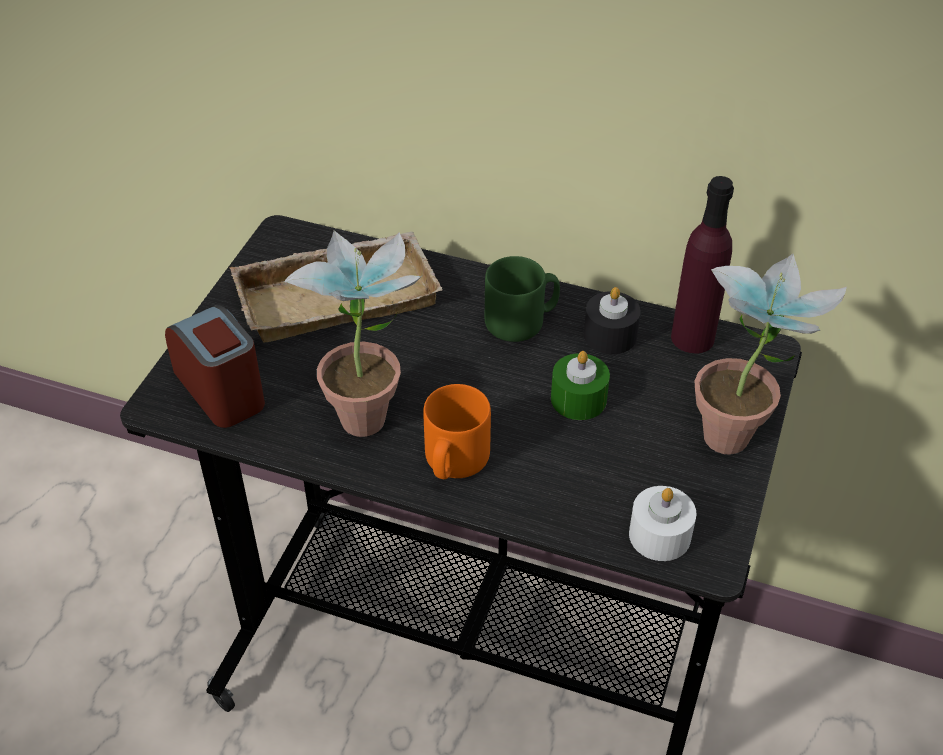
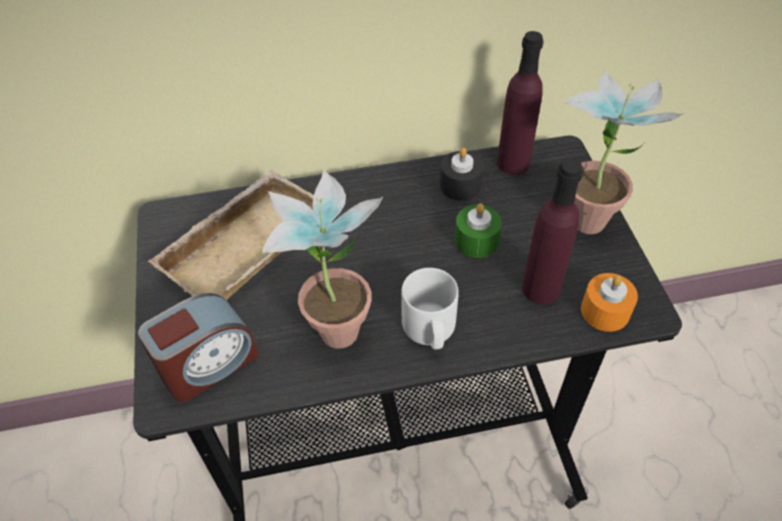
camera: 30 degrees left, 5 degrees up
(222, 389) = (208, 364): alarm clock -> alarm clock turned 120 degrees clockwise
(454, 461) = (430, 330): orange mug -> white mug
(521, 321) = (394, 202): green mug -> none
(607, 479) = (540, 289): none -> purple bottle
(659, 535) = (605, 311): white candle -> orange candle

